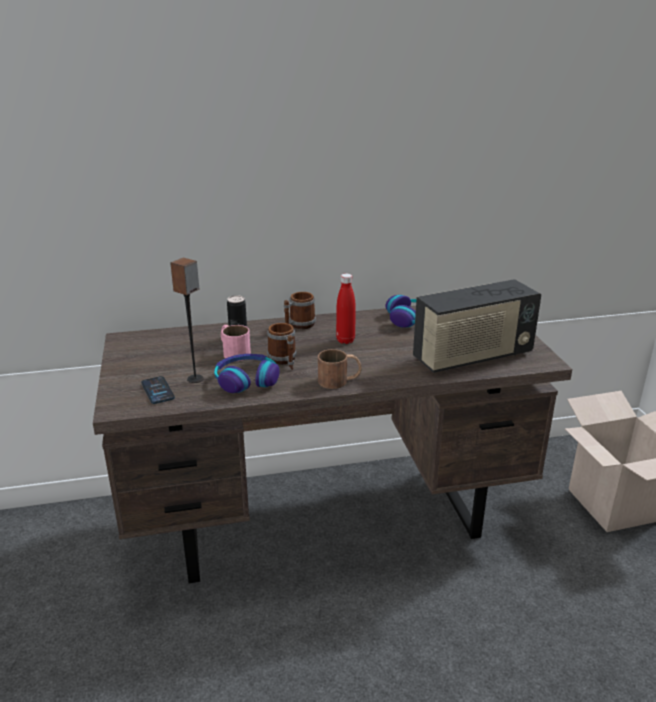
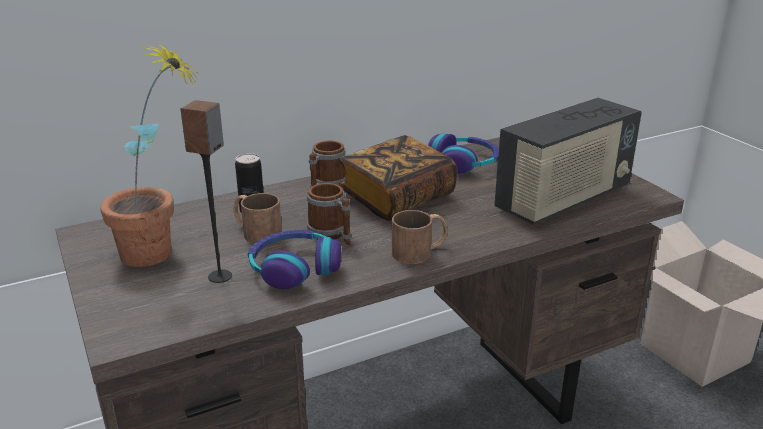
camera: 15 degrees left, 0 degrees up
(157, 391) = (172, 301): phone -> none
(165, 359) = (162, 253): none -> potted plant
(233, 352) = (255, 232): pink mug -> brown mug
(345, 340) = (397, 198): red bottle -> book

